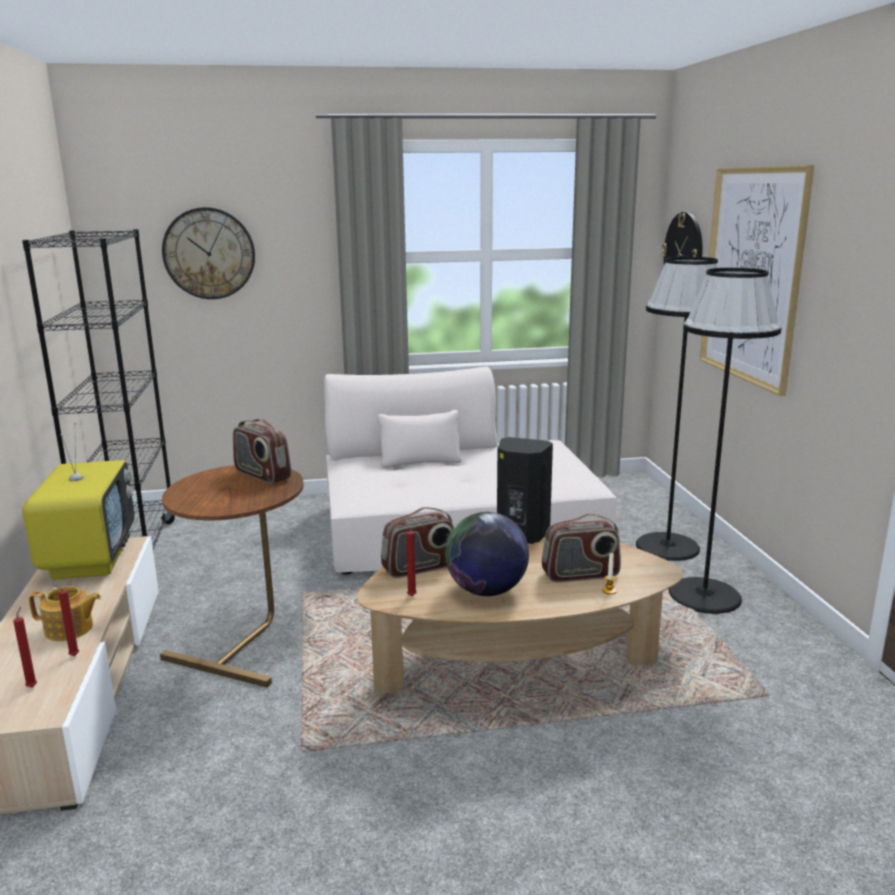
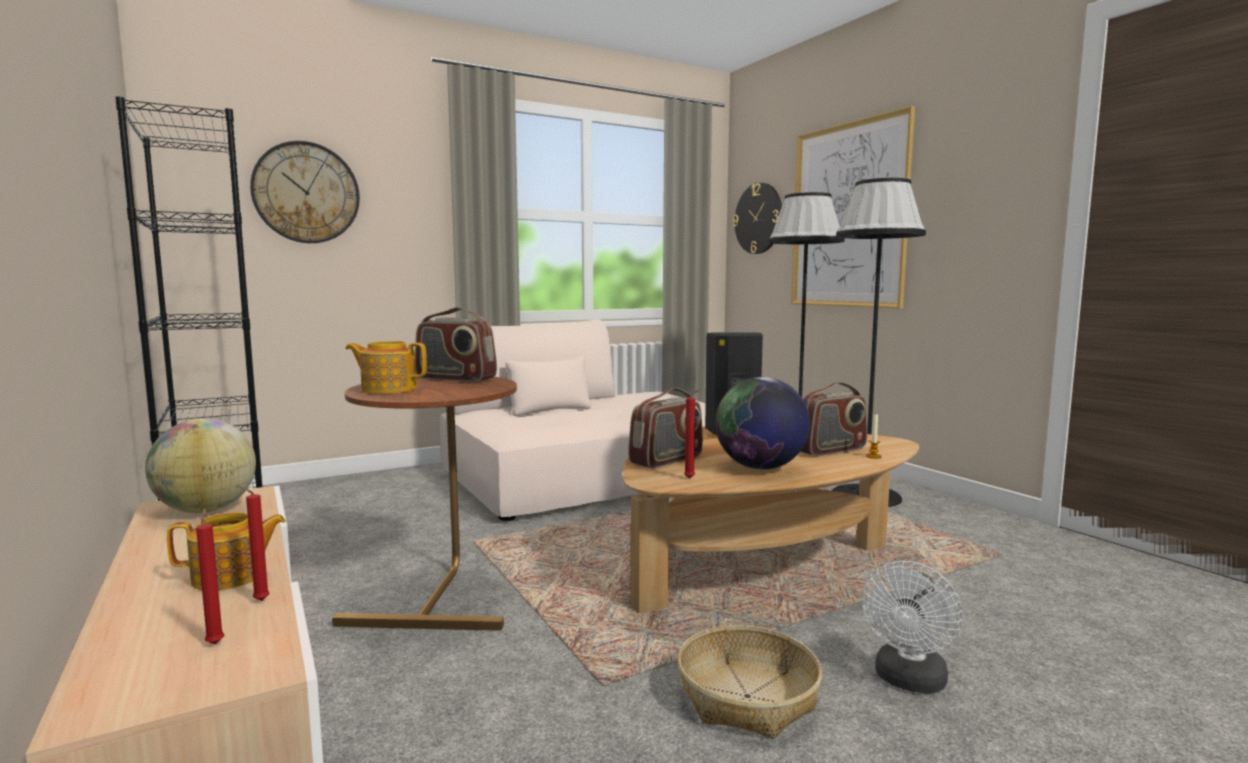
camera: 20 degrees left, 10 degrees down
(90, 558) = (206, 510): television -> globe
(197, 490) = (388, 389): none -> teapot
(394, 786) = (747, 697): none -> basket
(531, 804) = (909, 681): none -> white fan

